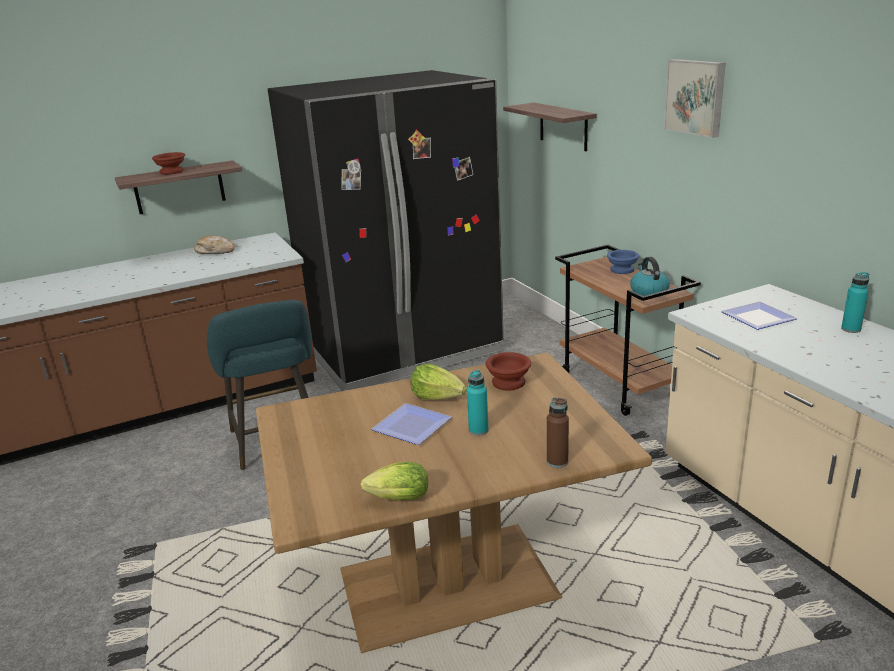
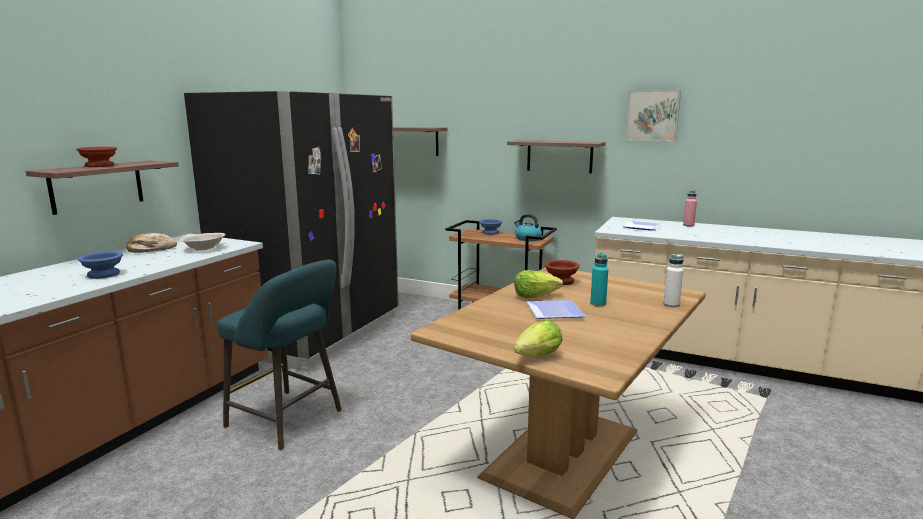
camera: 40 degrees left, 10 degrees down
(142, 278) = (102, 275): none -> blue bowl
(248, 258) = (204, 249): none -> beige bowl
(396, 499) = (632, 344): lettuce -> lettuce (536, 357)
(557, 462) = (671, 304): brown bottle -> white bottle
(696, 97) = (541, 106): picture -> picture (652, 115)
(712, 177) = (559, 156): none -> shelf
(851, 329) = (688, 225): turquoise bottle -> pink bottle

